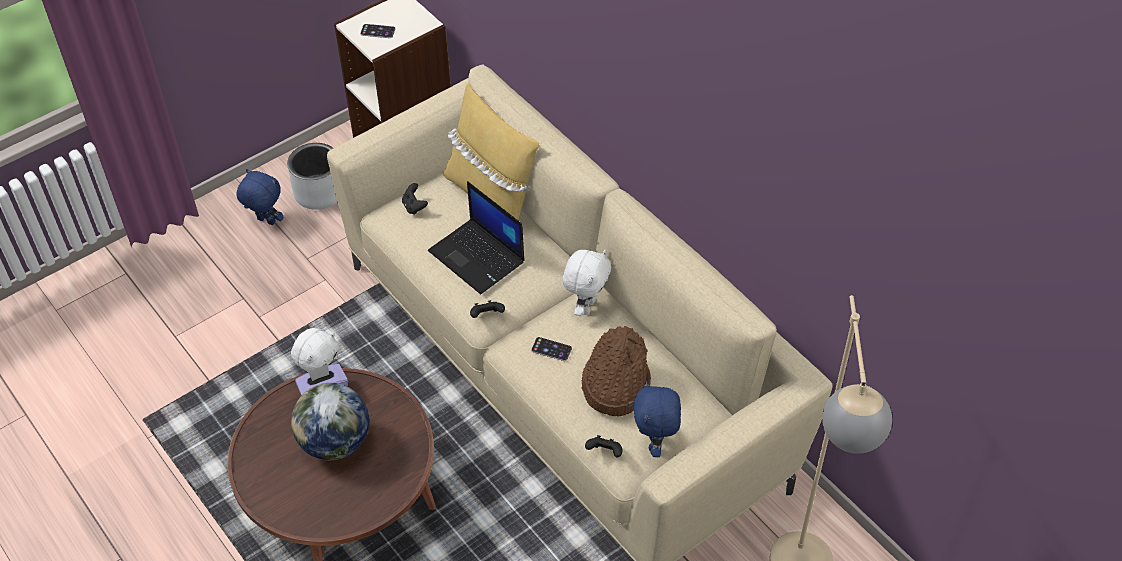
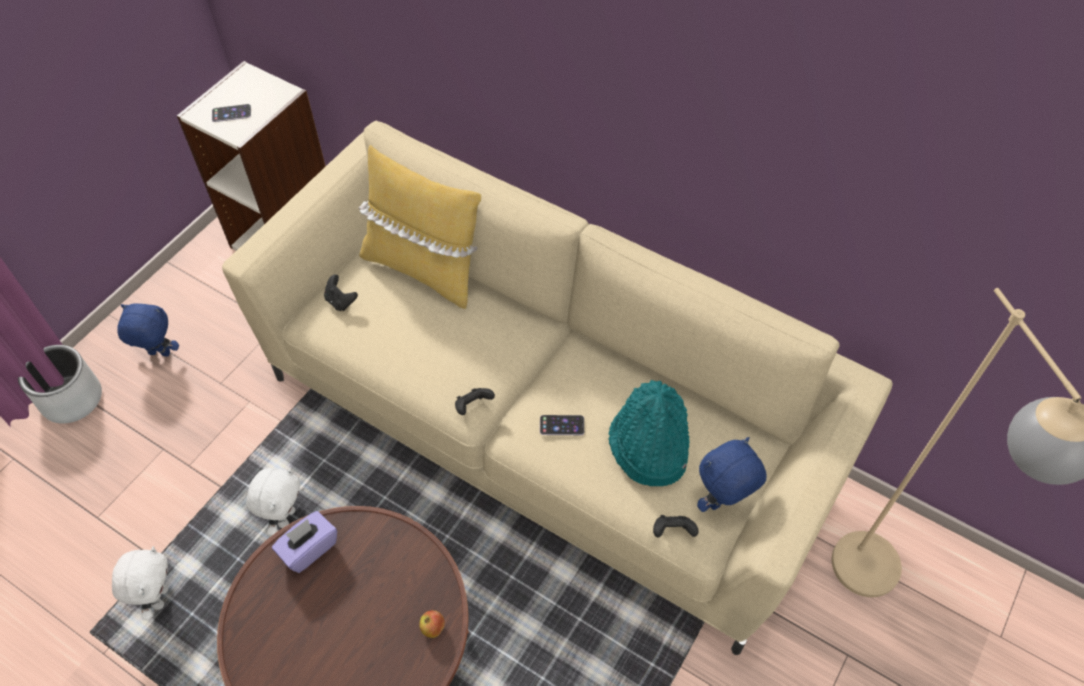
camera: 20 degrees left, 5 degrees up
(319, 192) = (208, 306): grey planter -> grey planter (71, 399)
(335, 443) = (344, 608): globe -> none
(396, 477) = (433, 628): none -> apple
(478, 257) = (436, 340): laptop -> none
(586, 306) = (577, 363): white plush toy -> white plush toy (159, 597)
(614, 384) = (648, 446): brown hat -> turquoise hat
(656, 443) = (722, 502): blue plush toy -> blue plush toy turned 75 degrees clockwise

